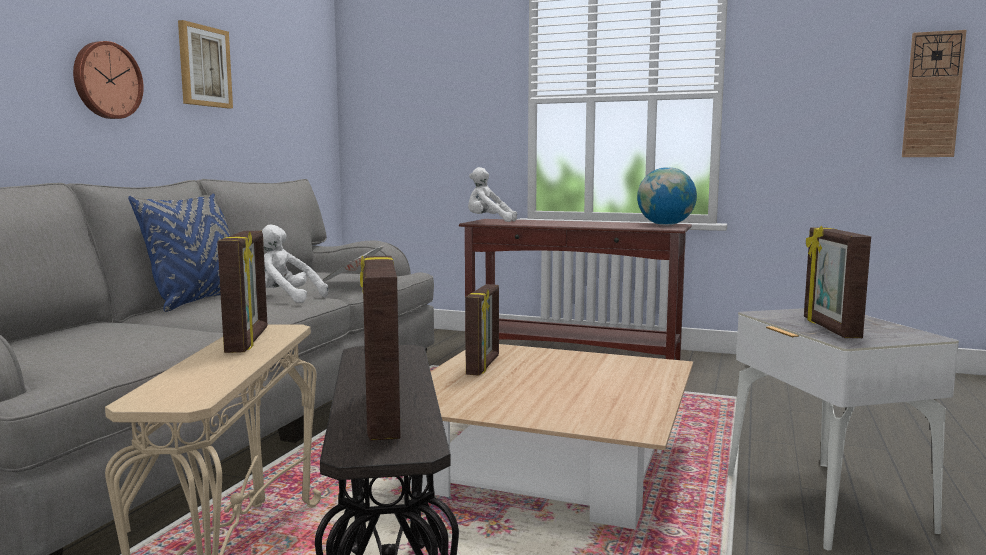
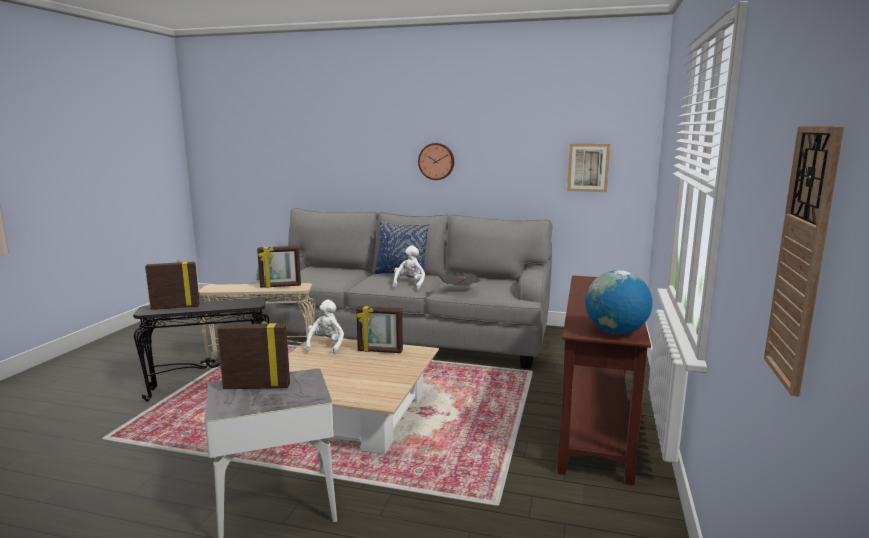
camera: 85 degrees right, 5 degrees up
(204, 66) = (504, 146): picture -> picture (588, 167)
(488, 222) = (592, 281): white plush toy -> white plush toy (326, 346)

